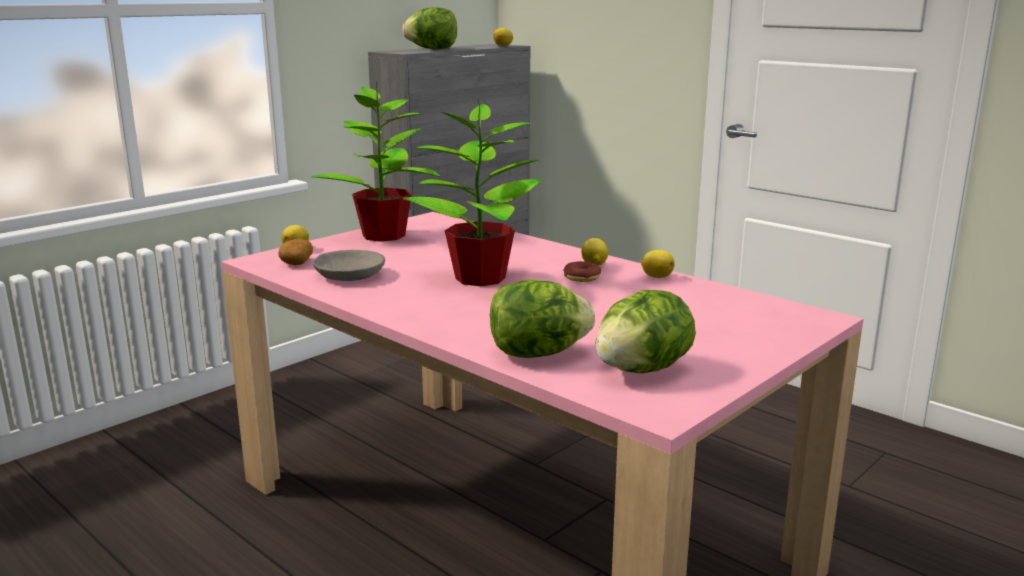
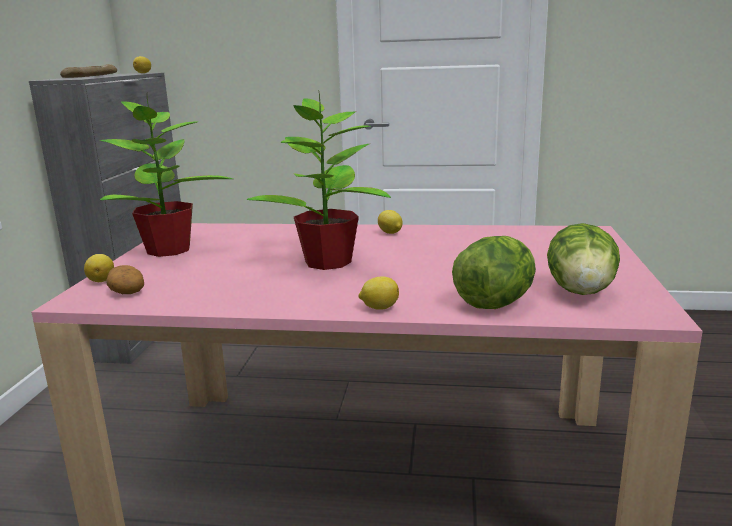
camera: 35 degrees left, 0 degrees up
(349, 275) = (206, 289): grey bowl -> none
(432, 49) = (90, 76): lettuce -> bread
(581, 278) = (401, 243): donut -> none
(656, 277) = (447, 230): lemon -> lemon (379, 308)

